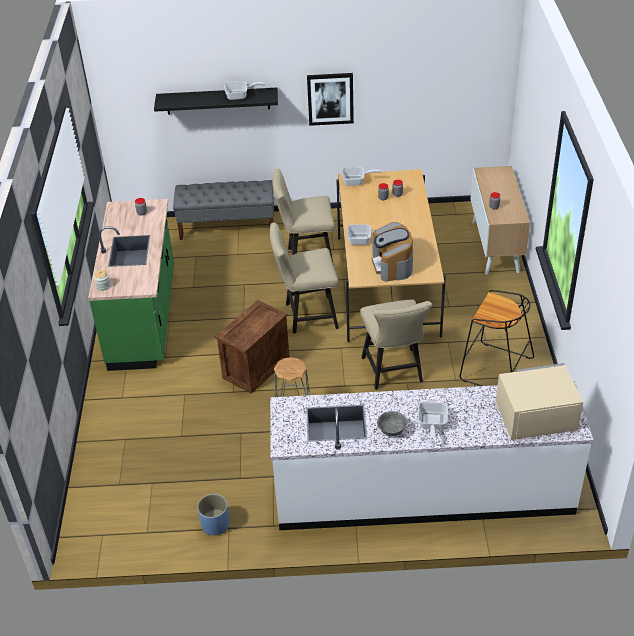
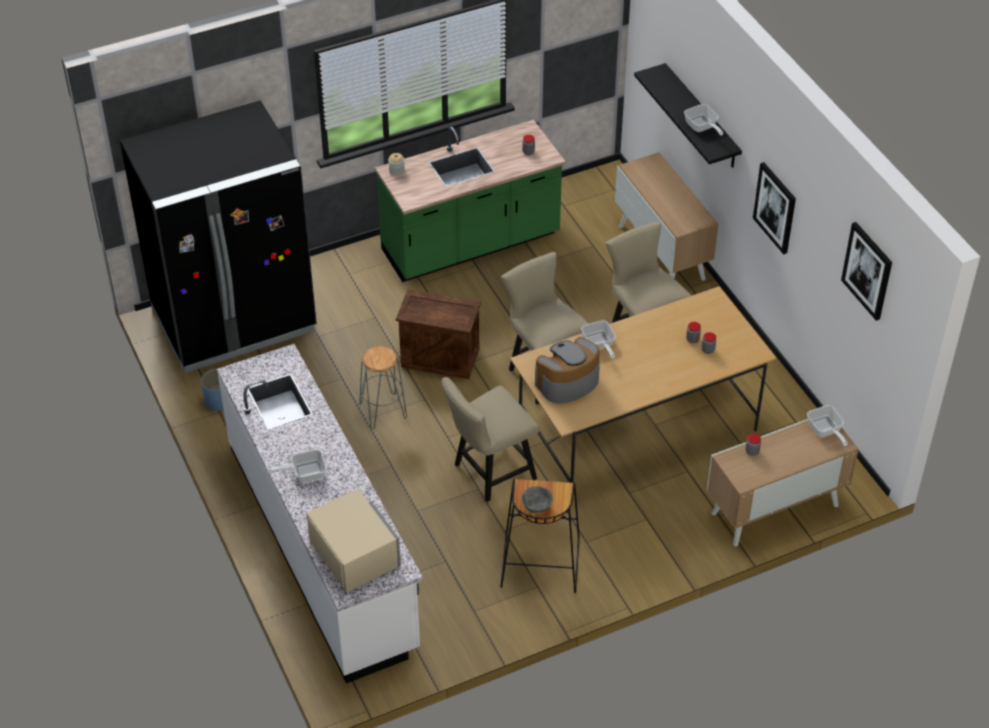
camera: 65 degrees right, 5 degrees up
(121, 489) = (234, 320): none -> black fridge
(227, 226) = (662, 252): grey bench -> cabinet
(356, 181) = (712, 307): frying pan -> frying pan (825, 431)
(391, 430) = (285, 445): grey bowl -> grey bowl (536, 506)
(447, 60) = (867, 270): none -> picture

